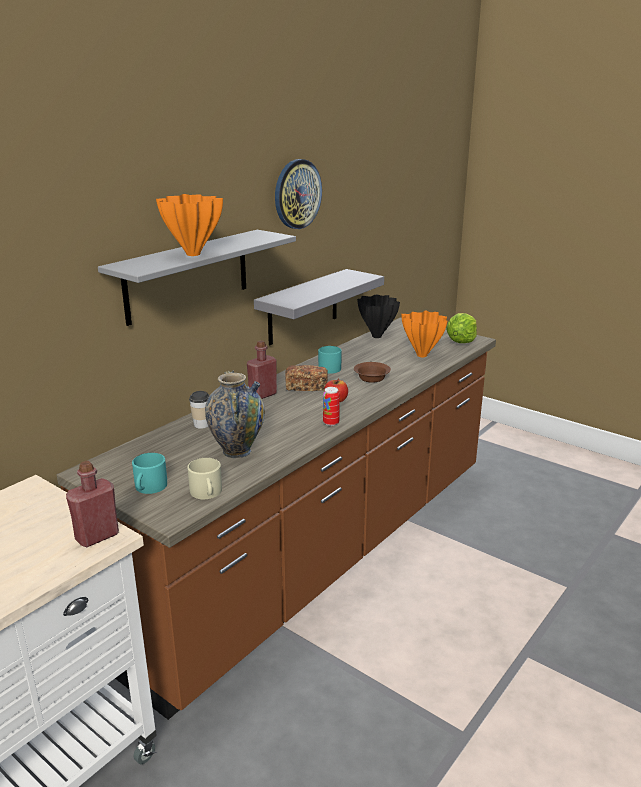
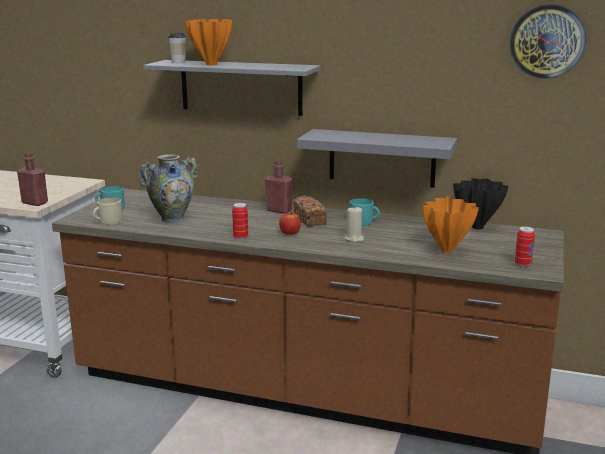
camera: 70 degrees right, 5 degrees down
(201, 424) = (210, 204): cup -> cup (178, 62)
(297, 194) = (377, 41): wall clock -> wall clock (547, 41)
(371, 379) = (354, 238): brown bowl -> beige candle
(461, 341) = (523, 264): lettuce -> can

